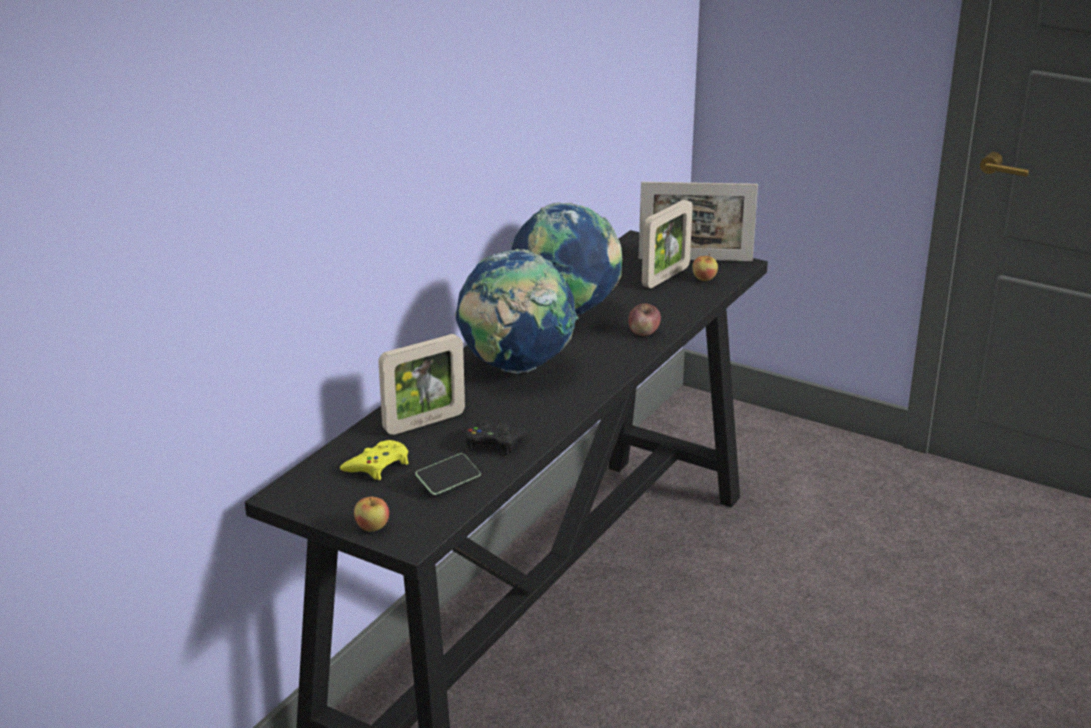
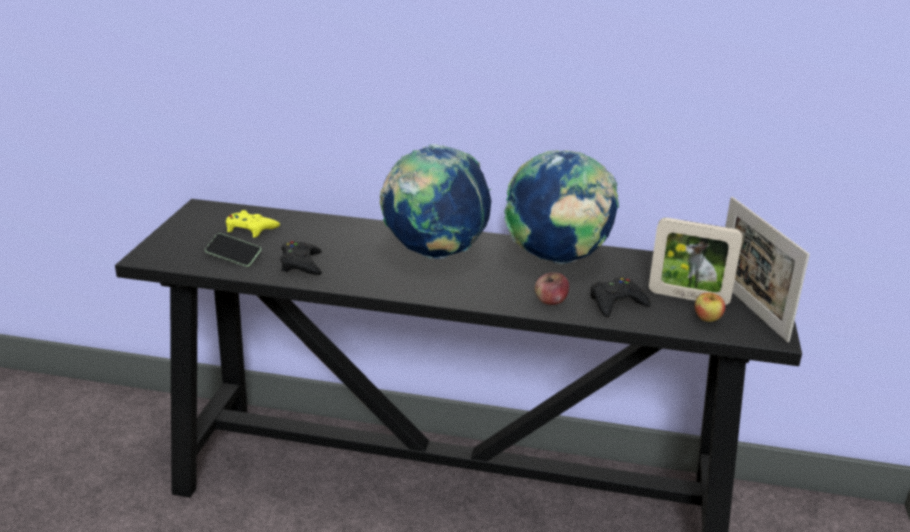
camera: 70 degrees right, 0 degrees up
(372, 527) = (163, 241): apple -> none
(424, 422) = (322, 234): picture frame -> none
(660, 306) = (616, 302): none -> black game controller

